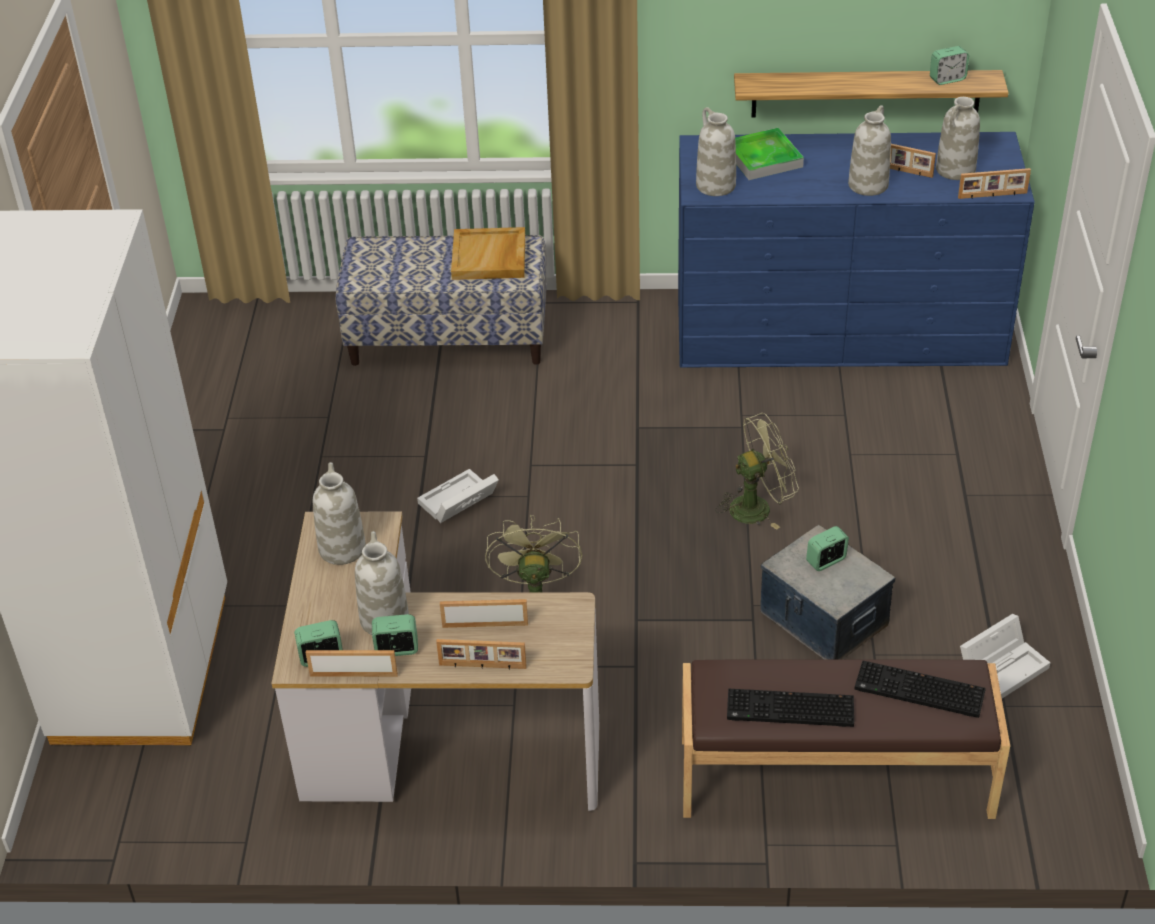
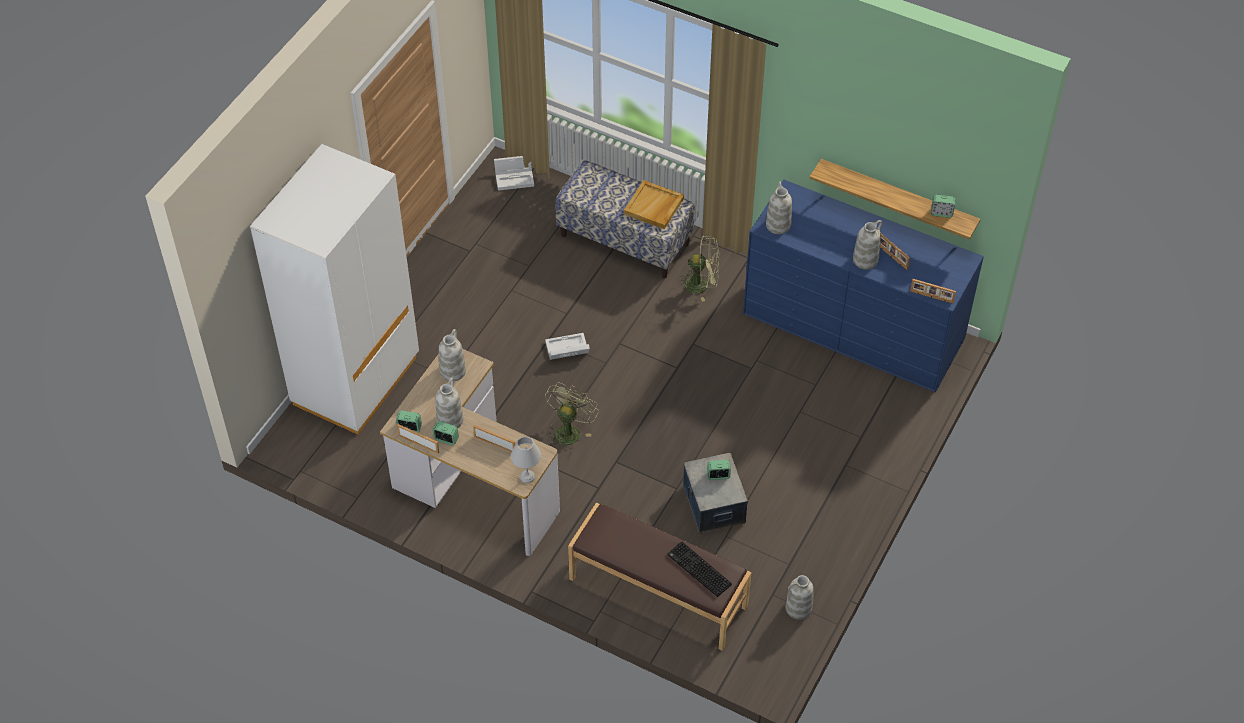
camera: 25 degrees right, 10 degrees up
(482, 666) = (480, 466): picture frame -> none
(571, 651) = (526, 477): none -> white table lamp
(758, 506) = (725, 422): green fan -> green fan (702, 285)
(763, 158) = (819, 216): tray -> none
(788, 711) = (627, 551): keyboard -> none
(955, 170) = (924, 270): white vase -> white vase (798, 608)
(1004, 666) = (789, 573): white storage box -> white storage box (515, 177)

